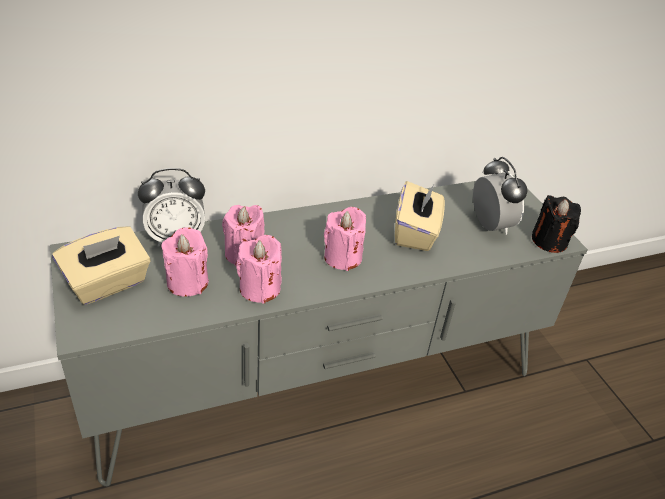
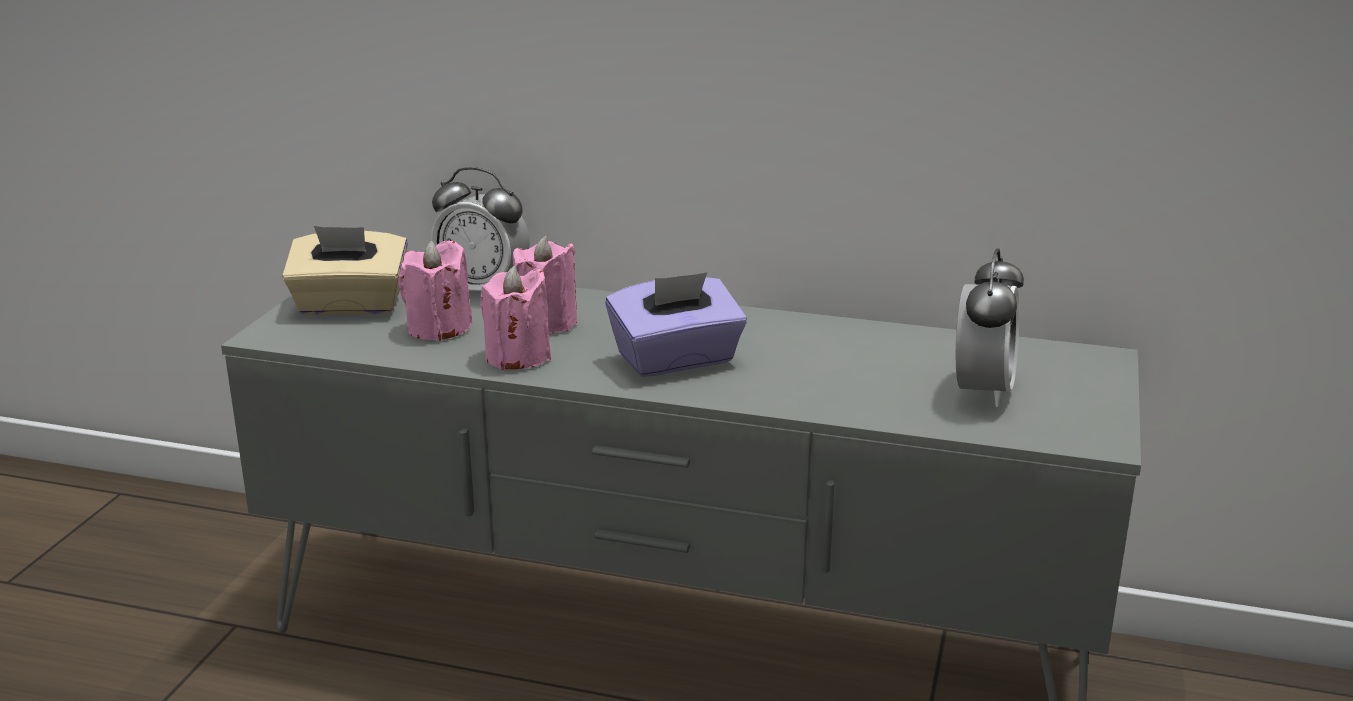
camera: 40 degrees right, 15 degrees down
(342, 257) = (676, 360): pink candle -> purple tissue box
(416, 232) = (834, 366): beige tissue box -> none
(549, 241) = (1072, 435): black candle -> none

